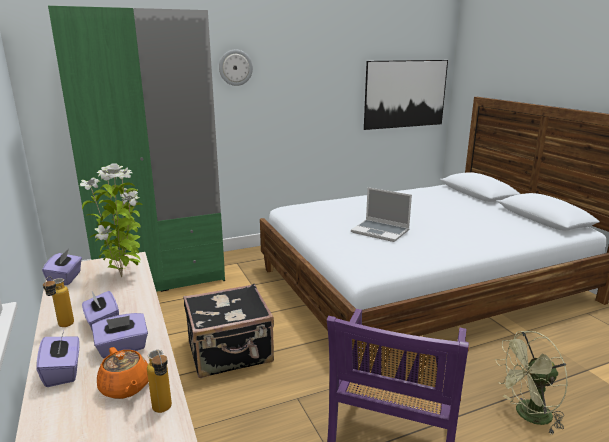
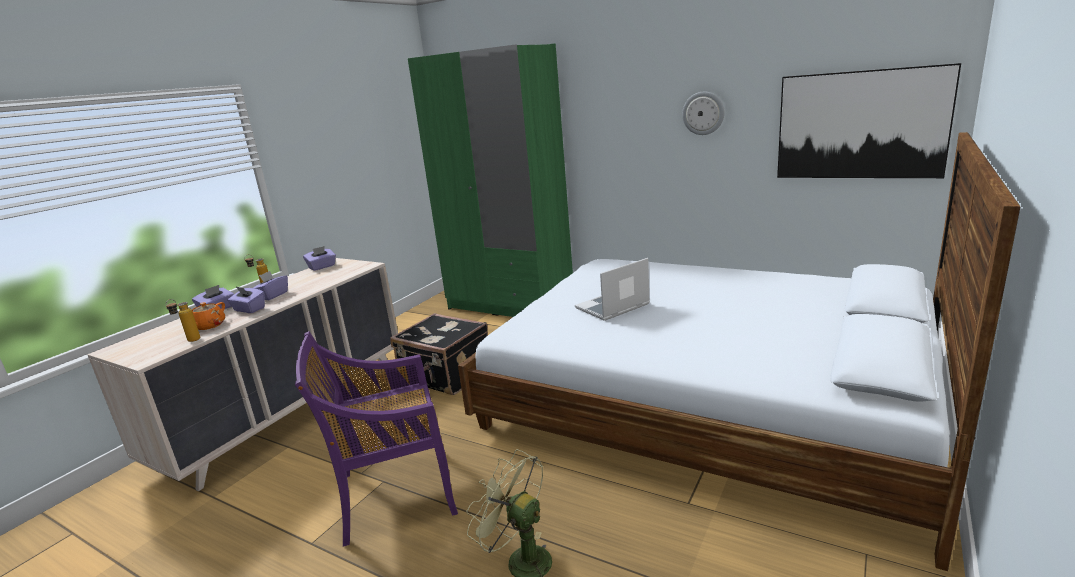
camera: 55 degrees right, 0 degrees up
(123, 276) = (339, 274): potted plant -> none
(235, 67) = (601, 96): wall clock -> wall clock (703, 113)
(381, 231) = (612, 307): laptop -> laptop turned 60 degrees clockwise

